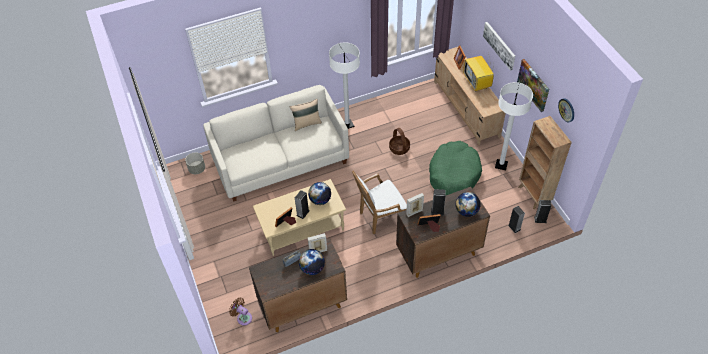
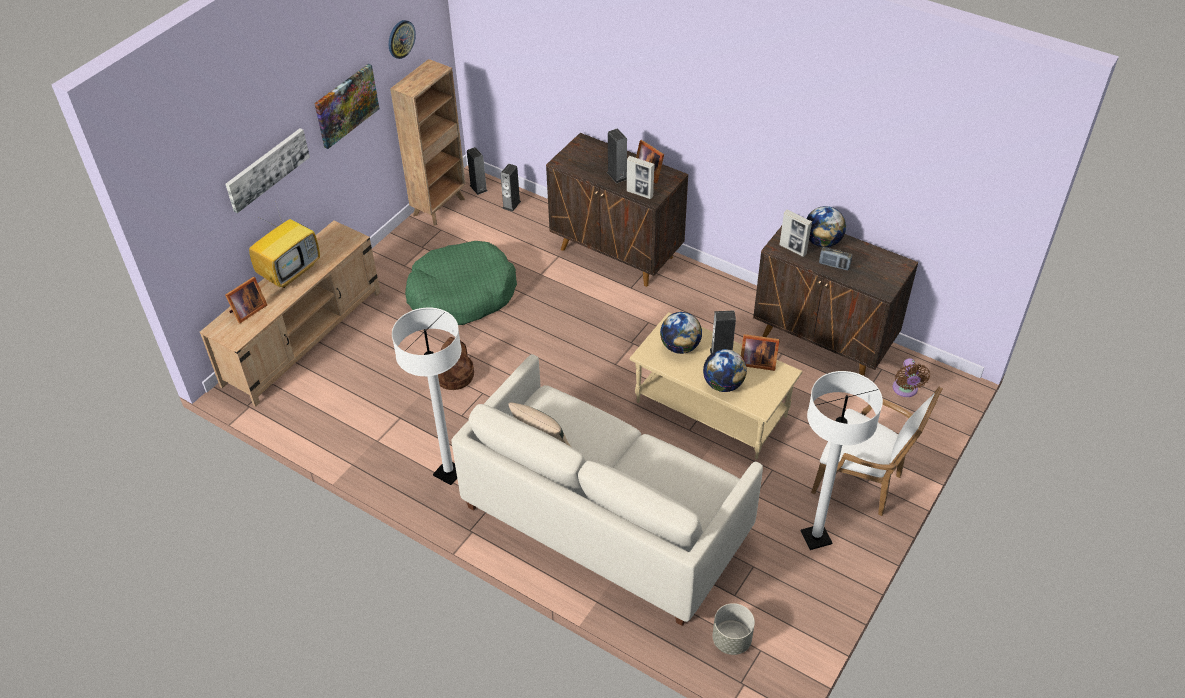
camera: 125 degrees left, 5 degrees down
(379, 217) = (611, 335): white armchair -> white armchair (863, 483)
(466, 211) = (592, 152): globe -> globe (723, 385)
(501, 165) = (405, 255): white floor lamp -> white floor lamp (816, 538)

